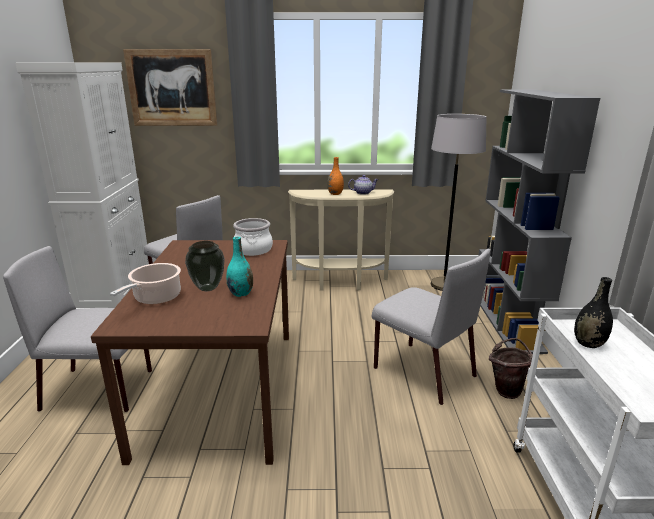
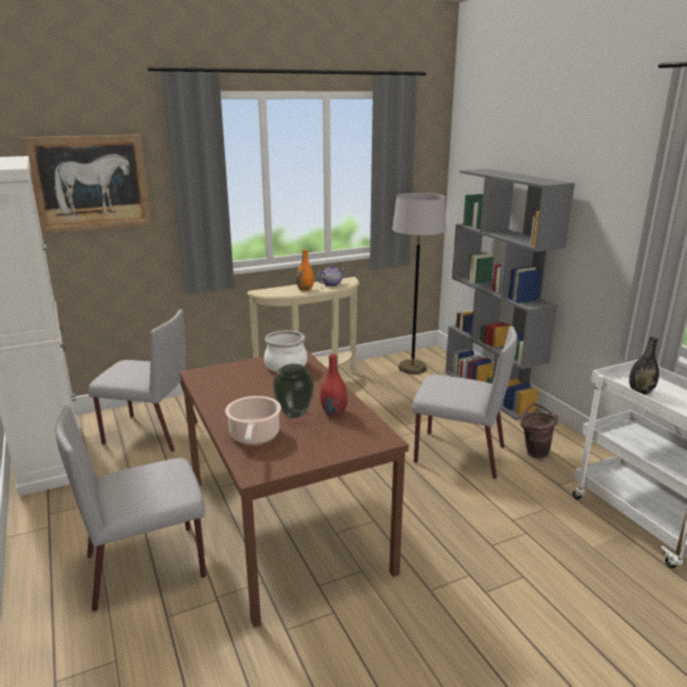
camera: 25 degrees left, 0 degrees up
(241, 293) = (334, 412): turquoise vase -> red vase

